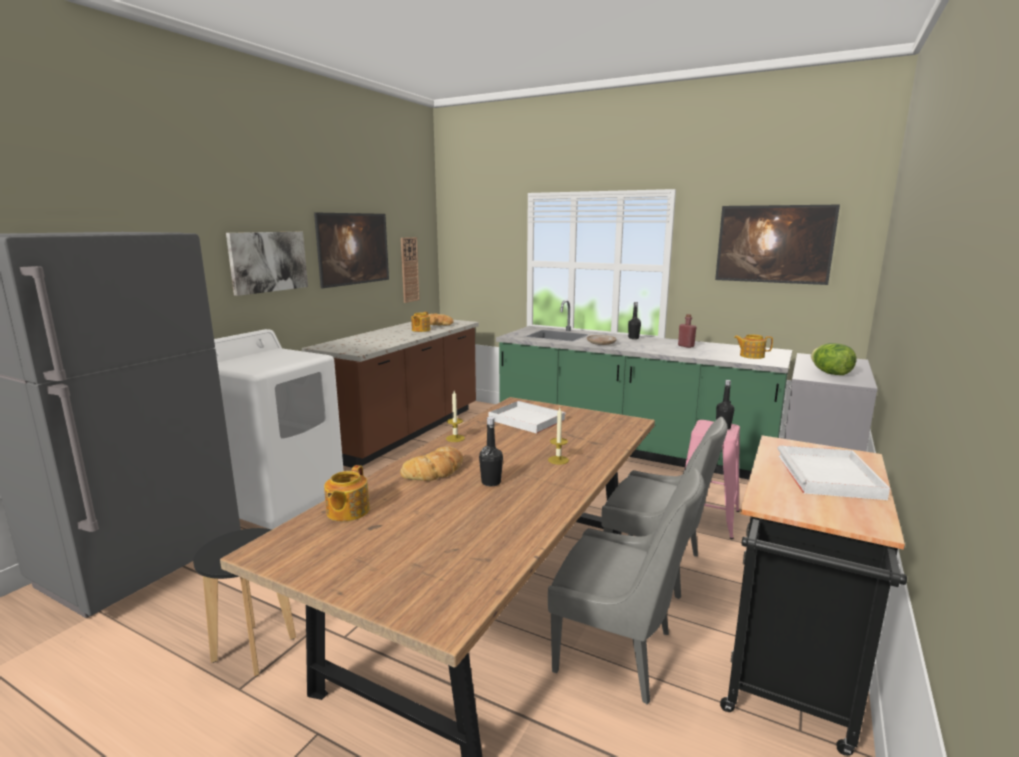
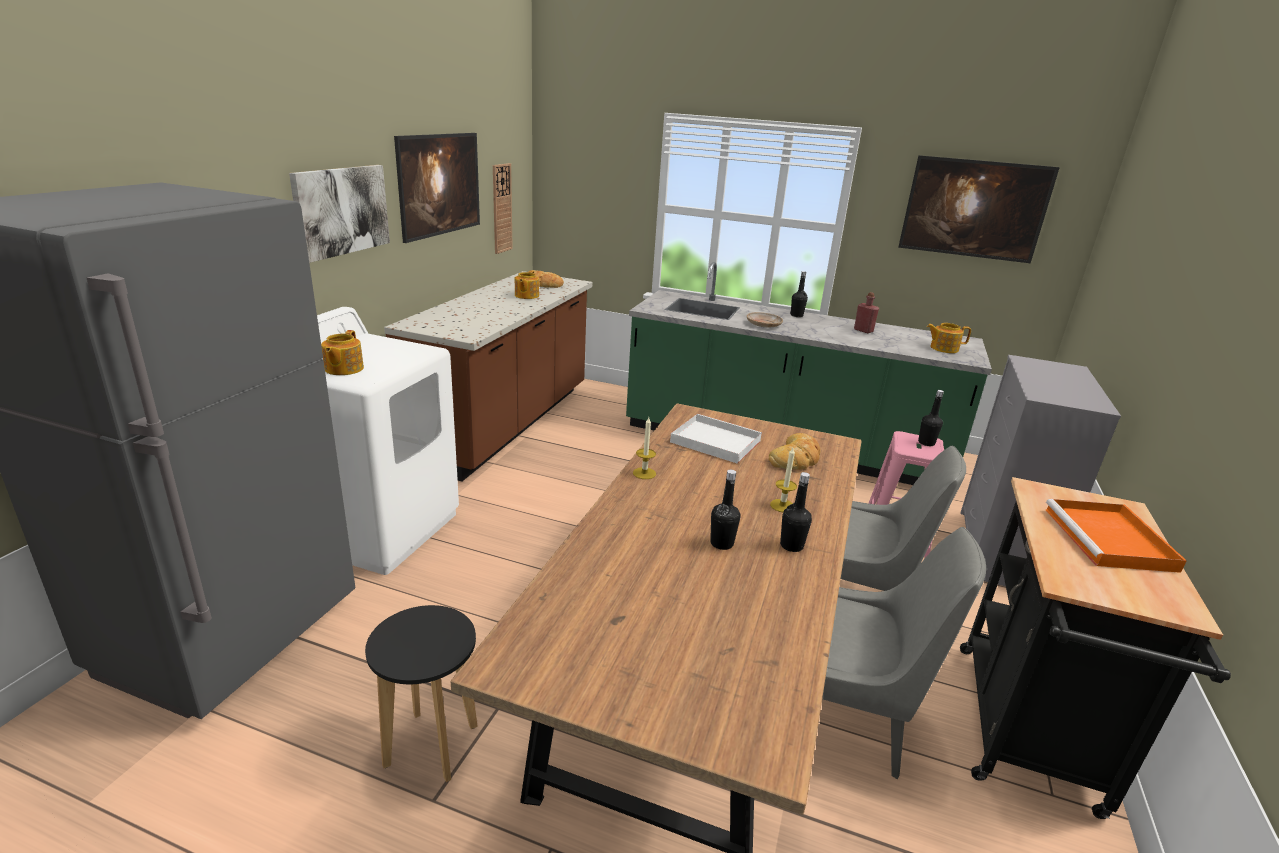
camera: 10 degrees left, 10 degrees up
(347, 511) = (571, 597): teapot -> teapot (343, 369)
(435, 470) = (646, 526): bread -> bread (796, 458)
(550, 485) = (791, 545): none -> black bottle
(830, 373) = (1061, 391): lettuce -> none
(830, 477) = (1110, 540): white tray -> orange tray

